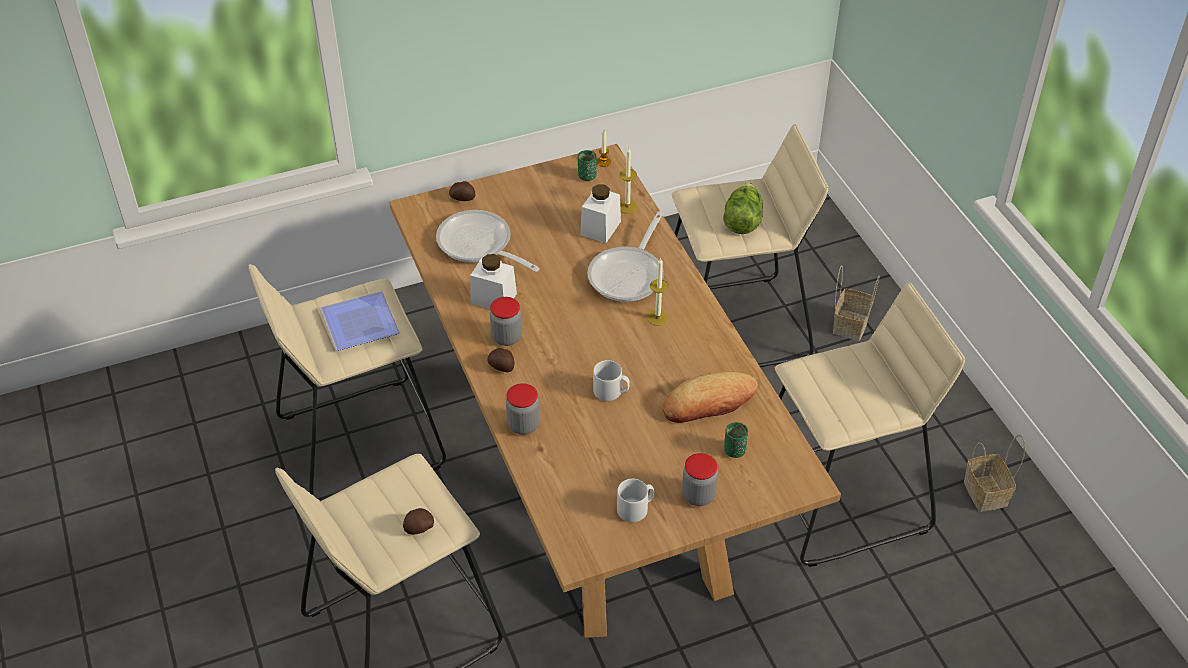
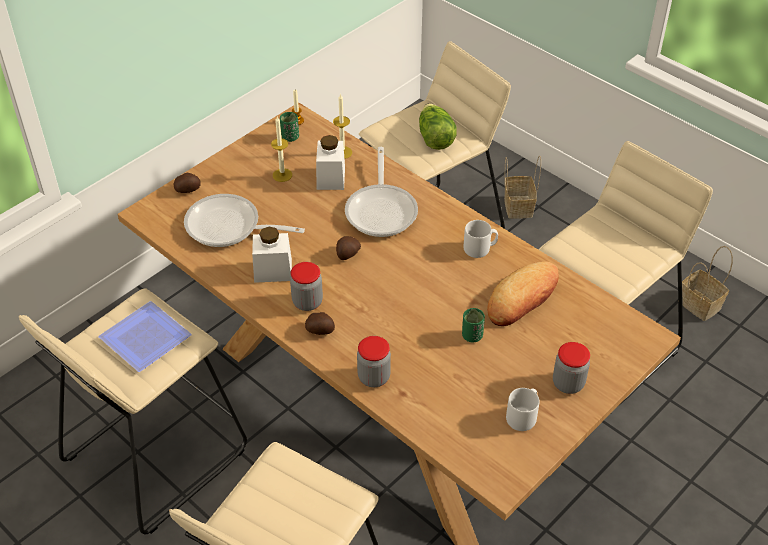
camera: 25 degrees left, 0 degrees up
(418, 528) = (321, 514): potato -> potato (347, 254)
(611, 392) = (433, 318): grey mug -> grey mug (480, 248)
(657, 317) = (431, 239): candle -> candle (282, 175)
(734, 451) = (571, 332): green cup -> green cup (472, 336)

